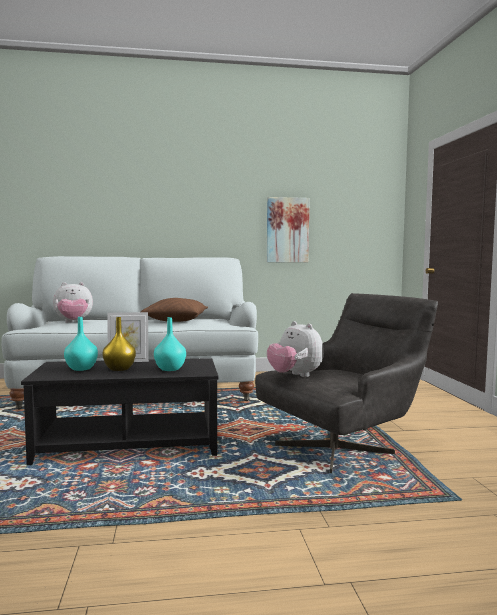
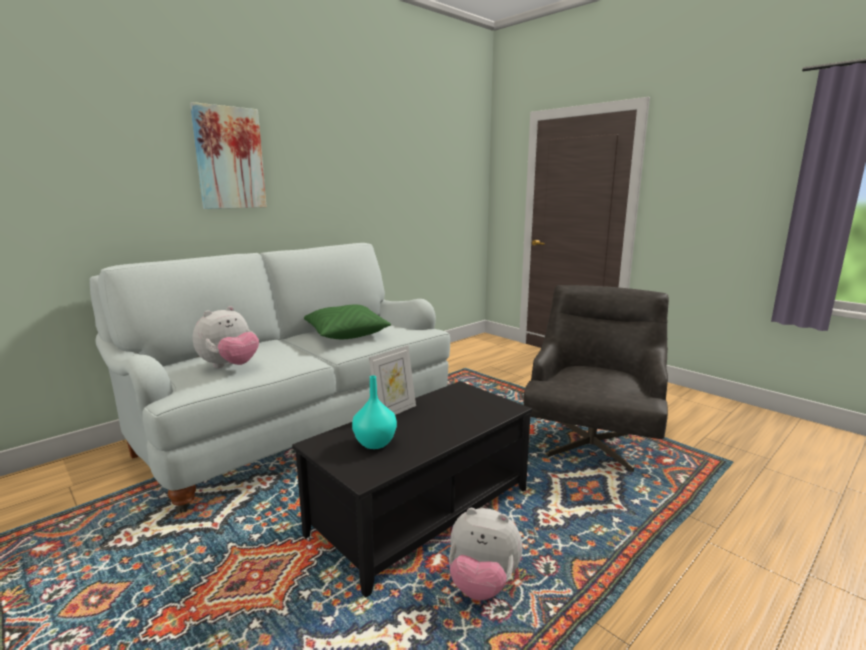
camera: 35 degrees left, 10 degrees up
(119, 369) = (418, 429): yellow vase -> none
(170, 369) = (469, 412): turquoise vase -> none
(176, 320) = (345, 334): brown pillow -> green pillow
(287, 230) = (397, 202): picture -> picture (229, 158)
(295, 376) = (577, 387): plush toy -> plush toy (482, 584)

